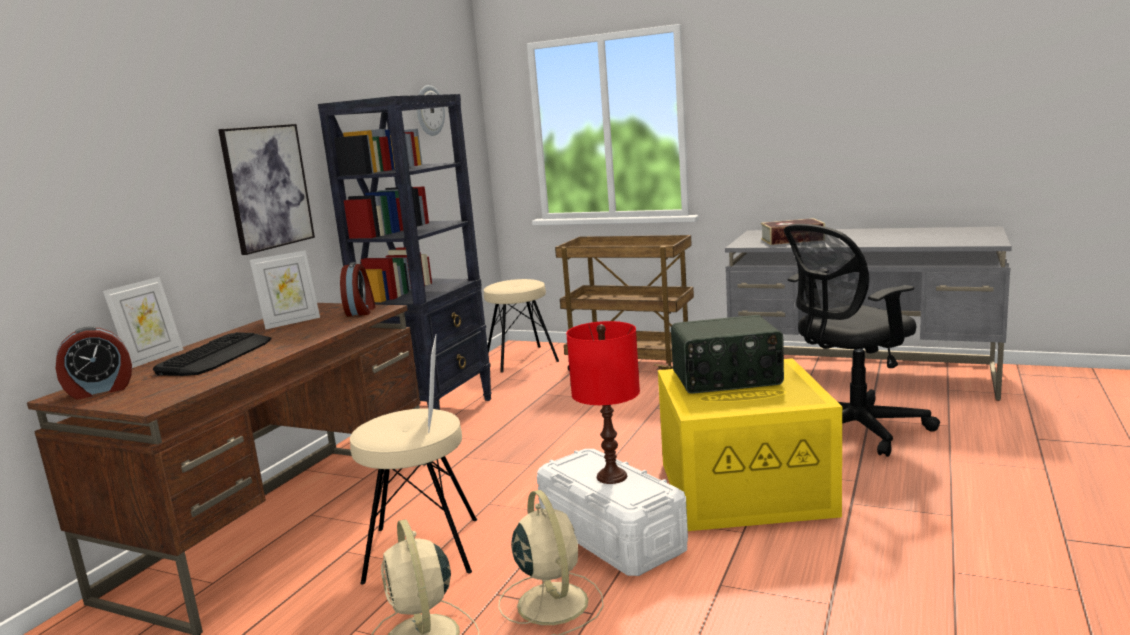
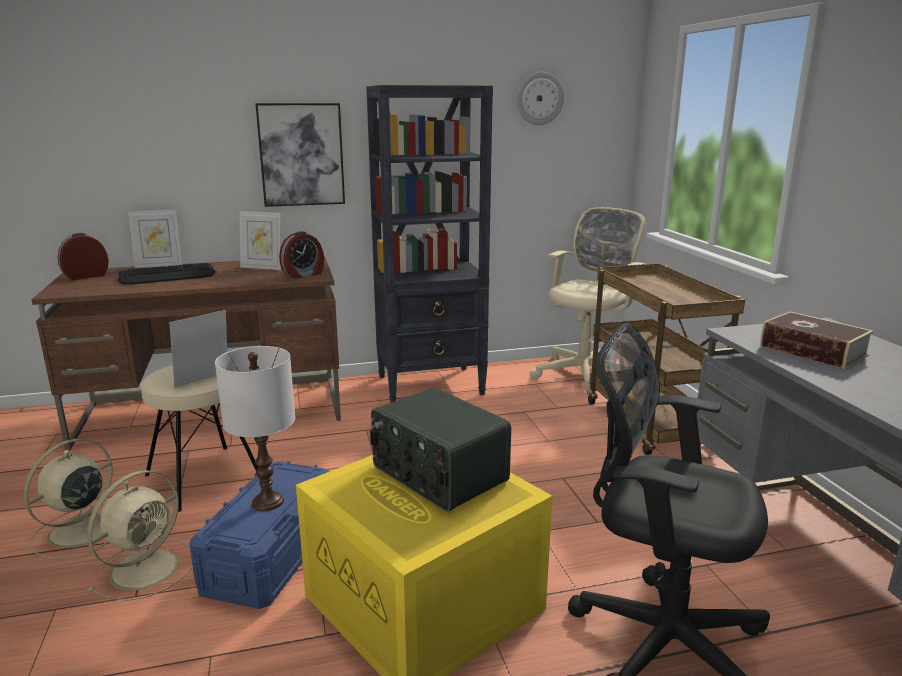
camera: 50 degrees right, 5 degrees up
(100, 391) = (86, 276): alarm clock -> alarm clock turned 120 degrees clockwise
(521, 359) = (585, 372): beige stool -> beige office chair
(611, 536) = (271, 555): white storage box -> blue storage box
(612, 477) = (267, 502): red table lamp -> white table lamp

